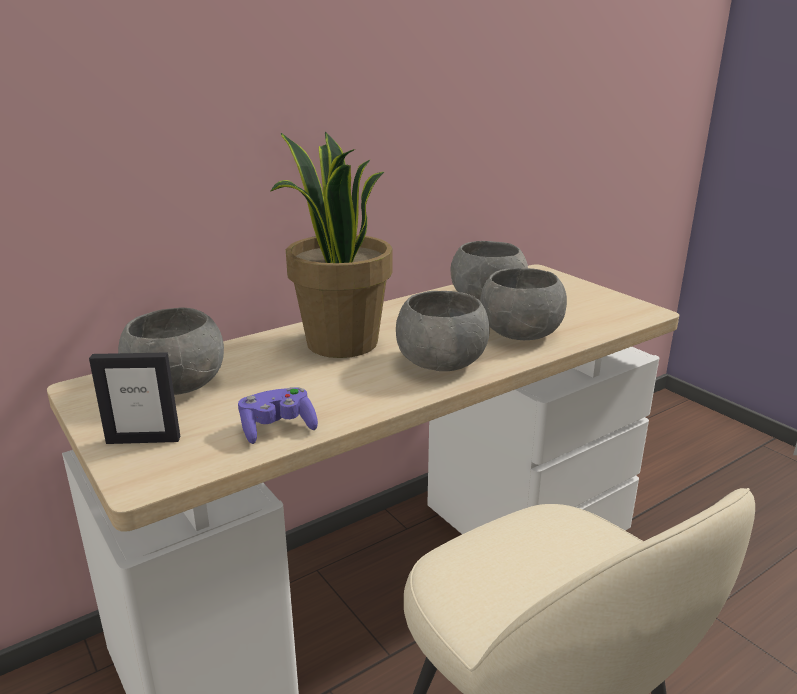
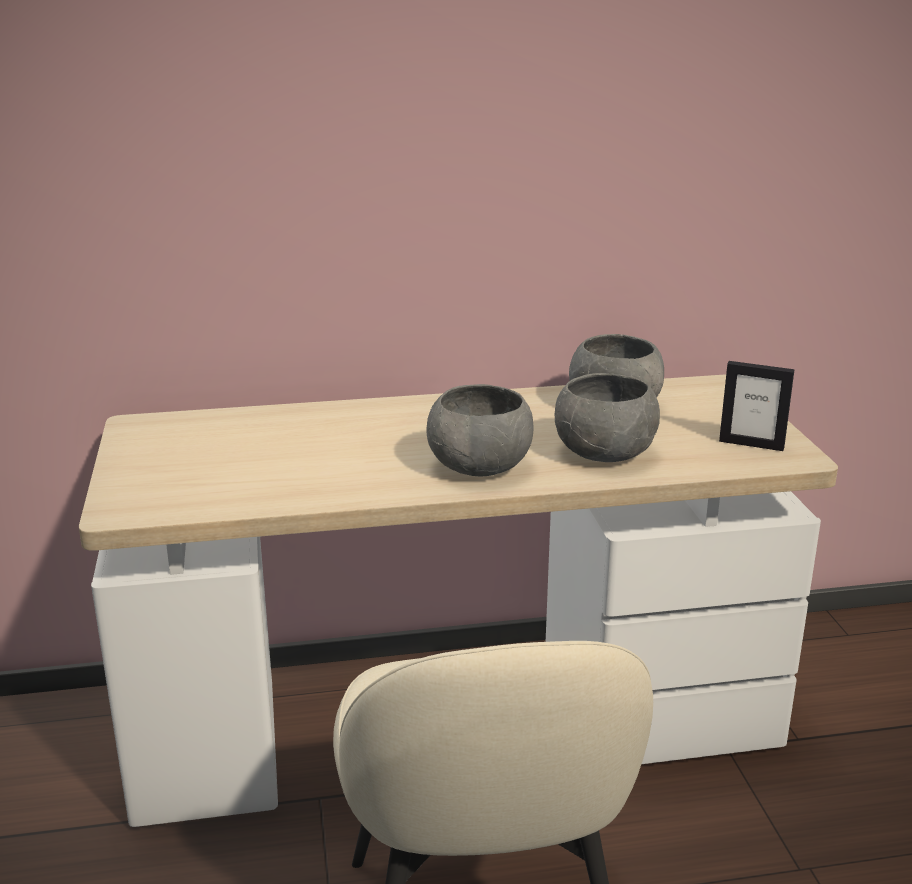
camera: 25 degrees right, 0 degrees up
(143, 440) = (145, 479): picture frame -> picture frame (751, 444)
(178, 385) = (213, 437): grey bowl -> none
(277, 428) = (261, 494): purple game controller -> none
(340, 343) = (399, 427): potted plant -> none

